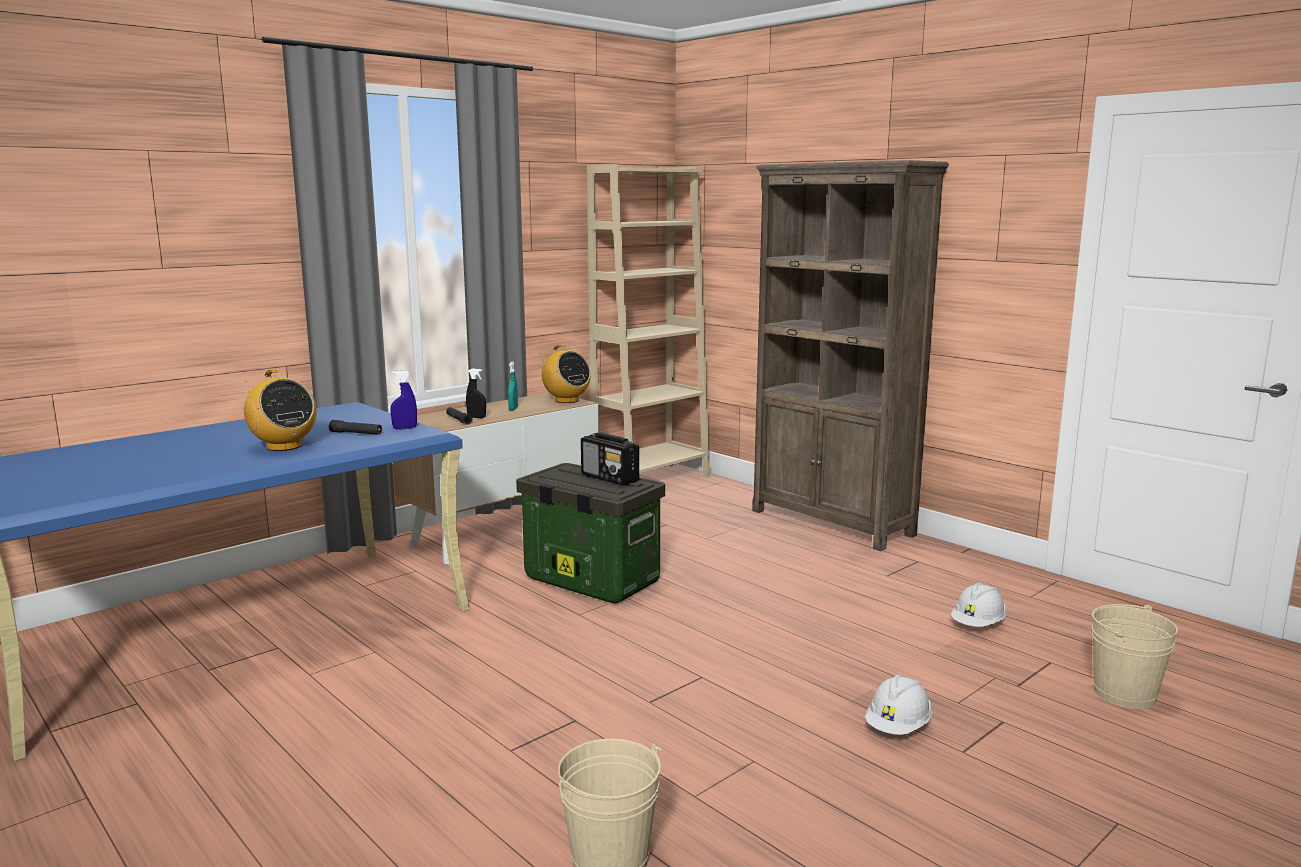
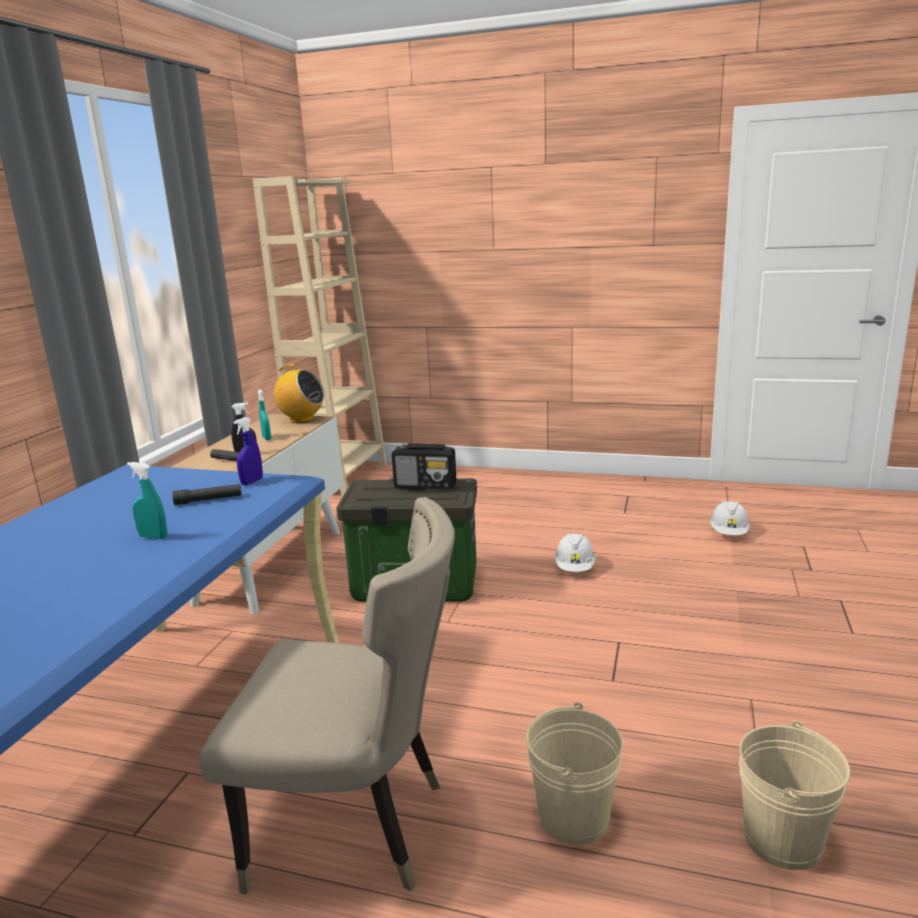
camera: 30 degrees left, 5 degrees up
(283, 446) = (153, 537): radio -> turquoise spray bottle
(329, 718) = (357, 827): none -> beige chair
(832, 523) = (531, 481): brown bookcase -> none
(898, 727) = (794, 630): white hard hat -> white hard hat (575, 568)
(1124, 693) = (868, 554): beige bucket -> beige bucket (573, 817)

